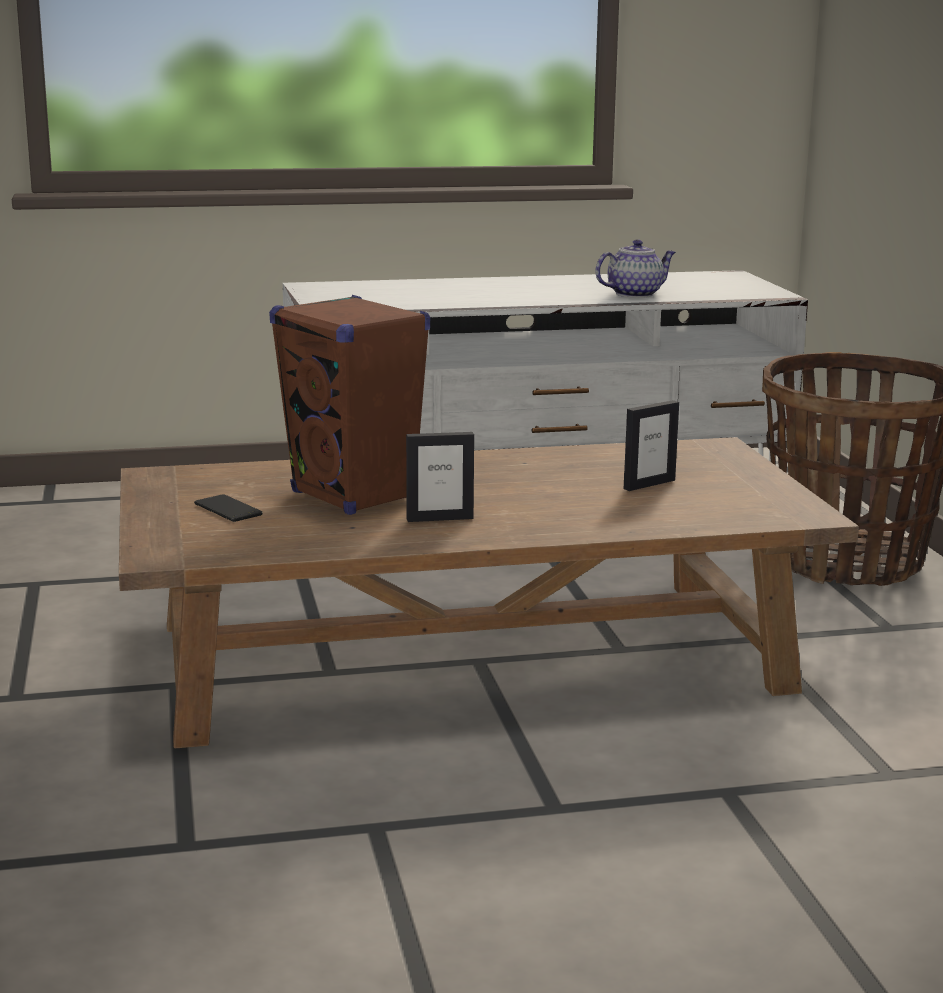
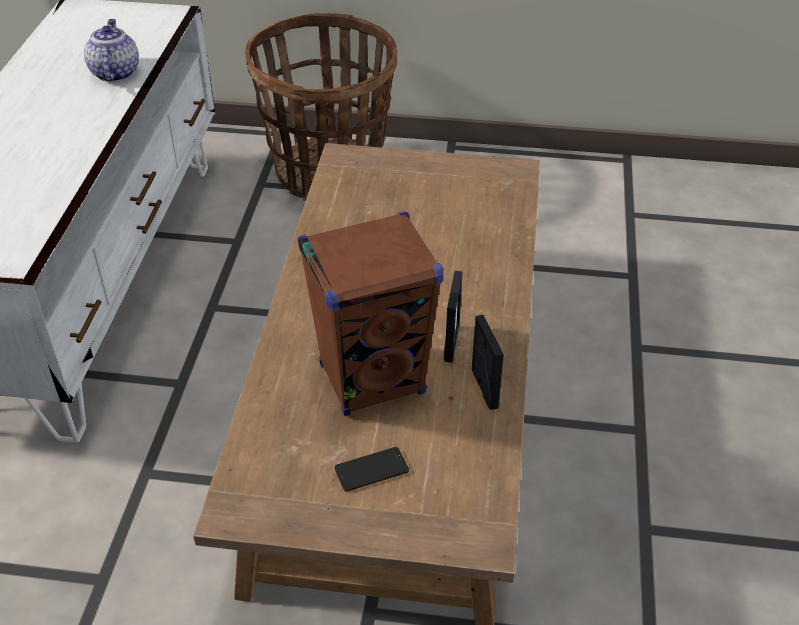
camera: 70 degrees left, 25 degrees up
(649, 484) = (418, 216): picture frame -> picture frame (484, 388)

